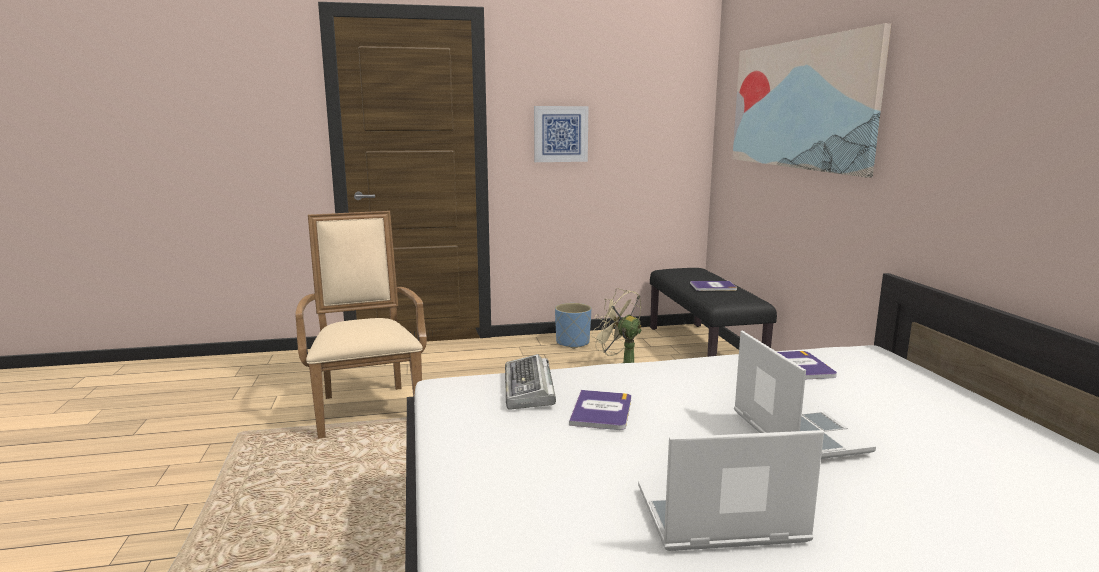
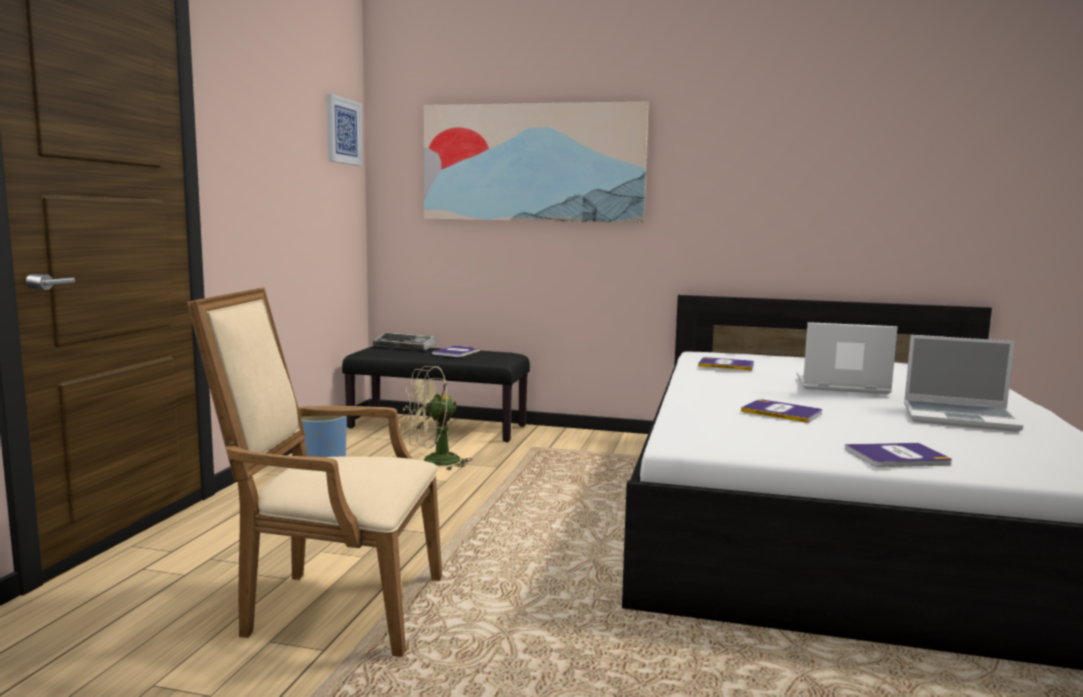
camera: 65 degrees left, 5 degrees down
(471, 475) = (897, 457): none -> book
(529, 389) = (719, 421): keyboard -> keyboard (406, 347)
(560, 134) = (265, 183): picture -> picture (343, 131)
(718, 517) = (960, 418): laptop -> laptop turned 90 degrees counterclockwise

